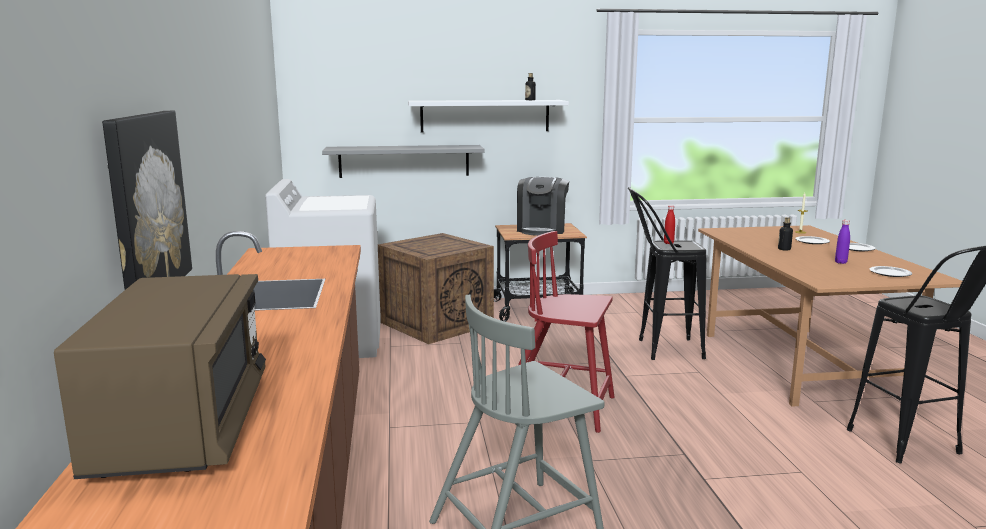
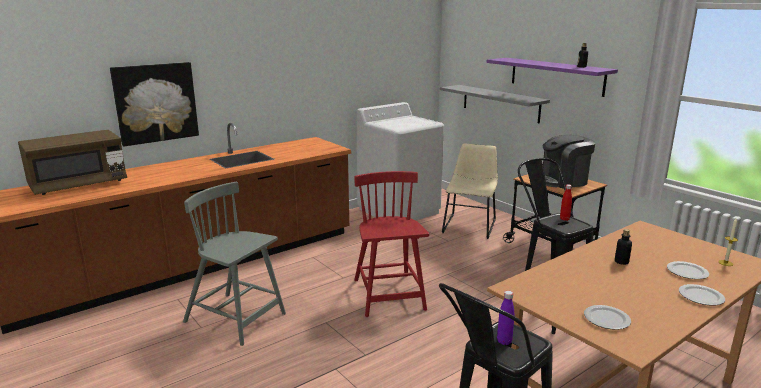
camera: 60 degrees right, 5 degrees up
(437, 323) = (470, 225): crate -> beige chair
(485, 116) = (556, 76): white shelf -> purple shelf
(840, 262) = (612, 291): purple bottle -> purple bottle (504, 341)

